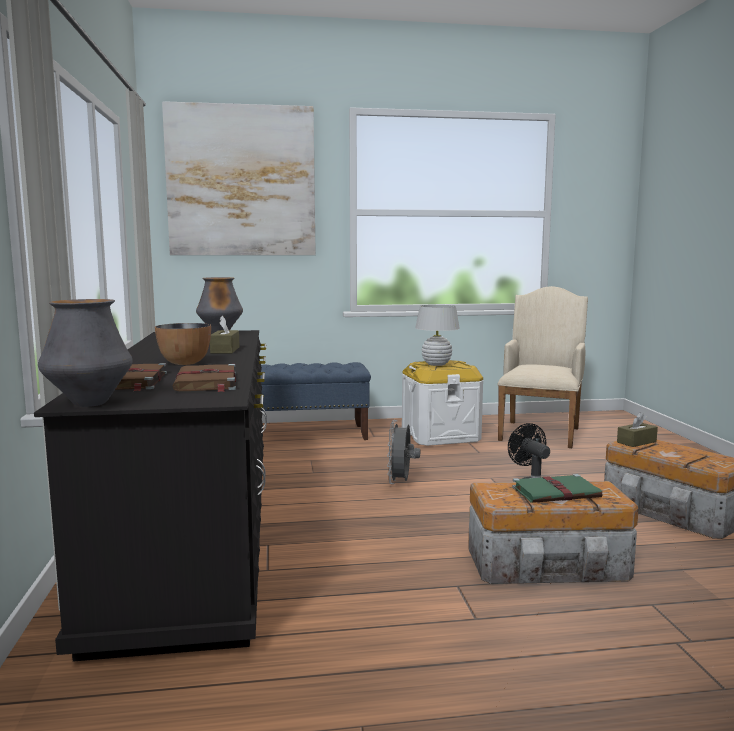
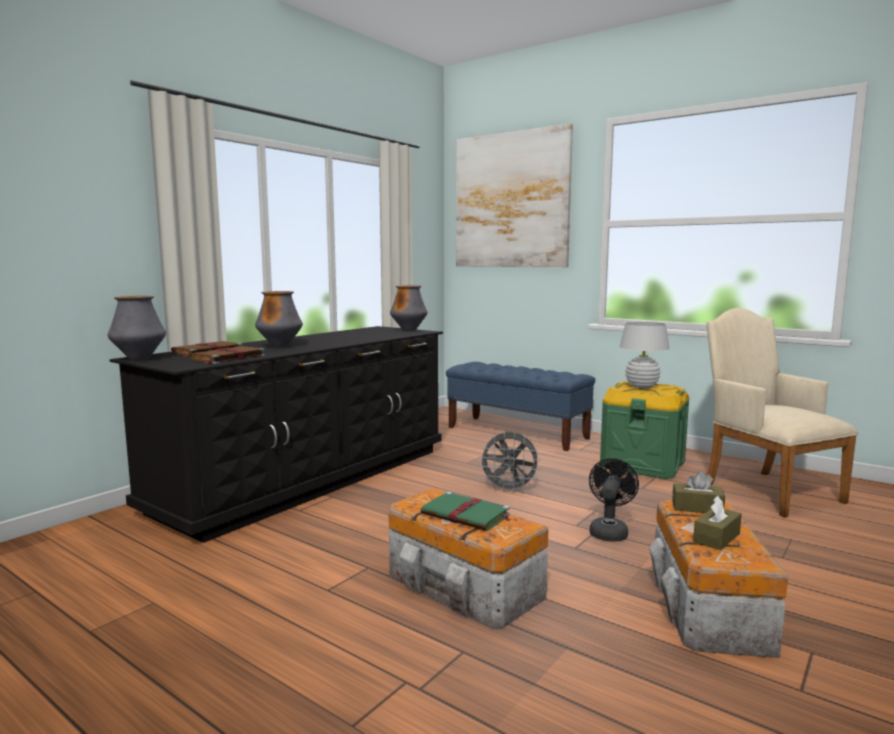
camera: 45 degrees right, 0 degrees up
(185, 363) = (280, 346): bowl -> vase
(225, 350) = (341, 342): brown tissue box -> brown tissue box (716, 538)
(401, 482) = (509, 489): grey fan -> grey fan turned 135 degrees counterclockwise
(440, 435) = (642, 464): white storage box -> green storage box
(540, 432) = (766, 490): beige armchair -> beige armchair turned 90 degrees counterclockwise

